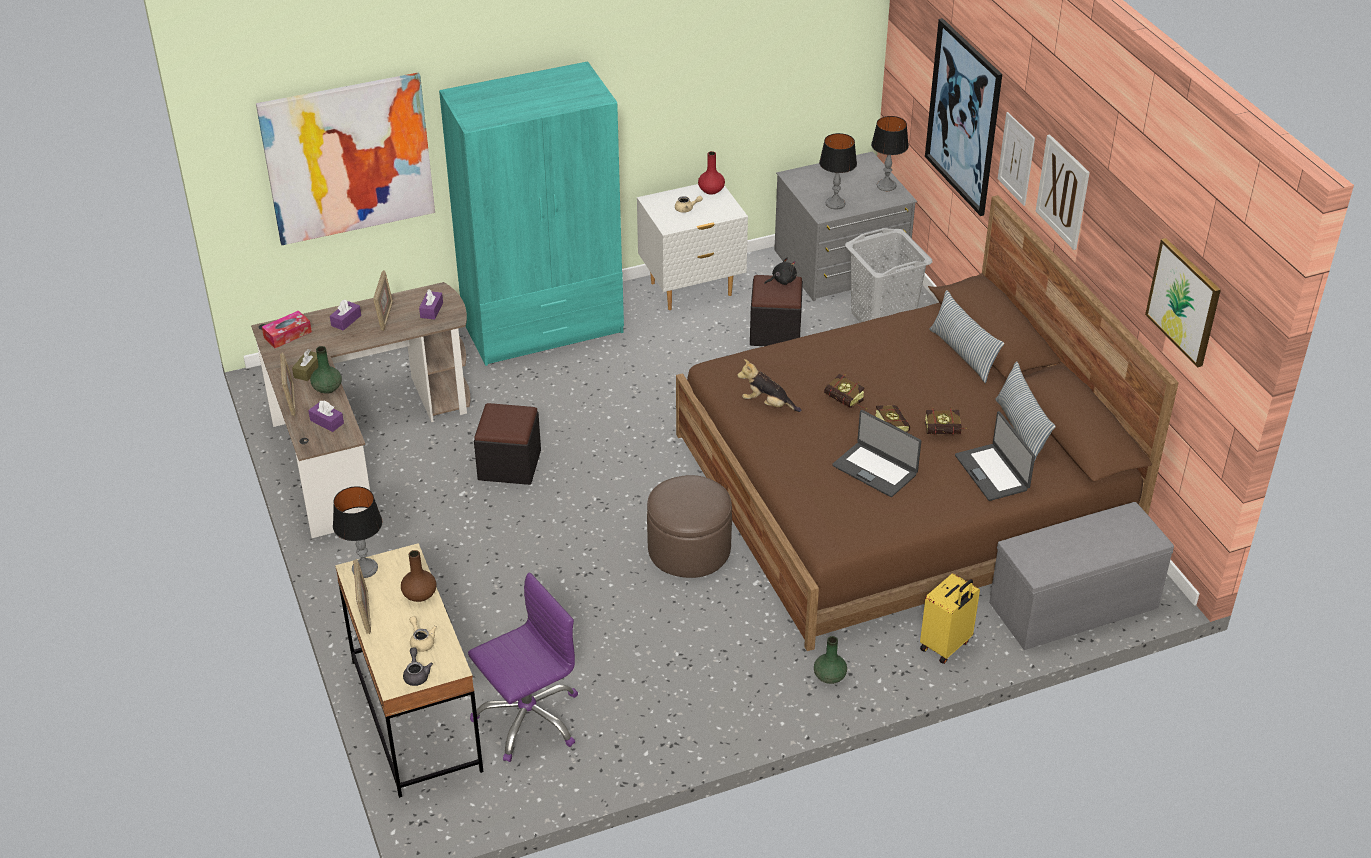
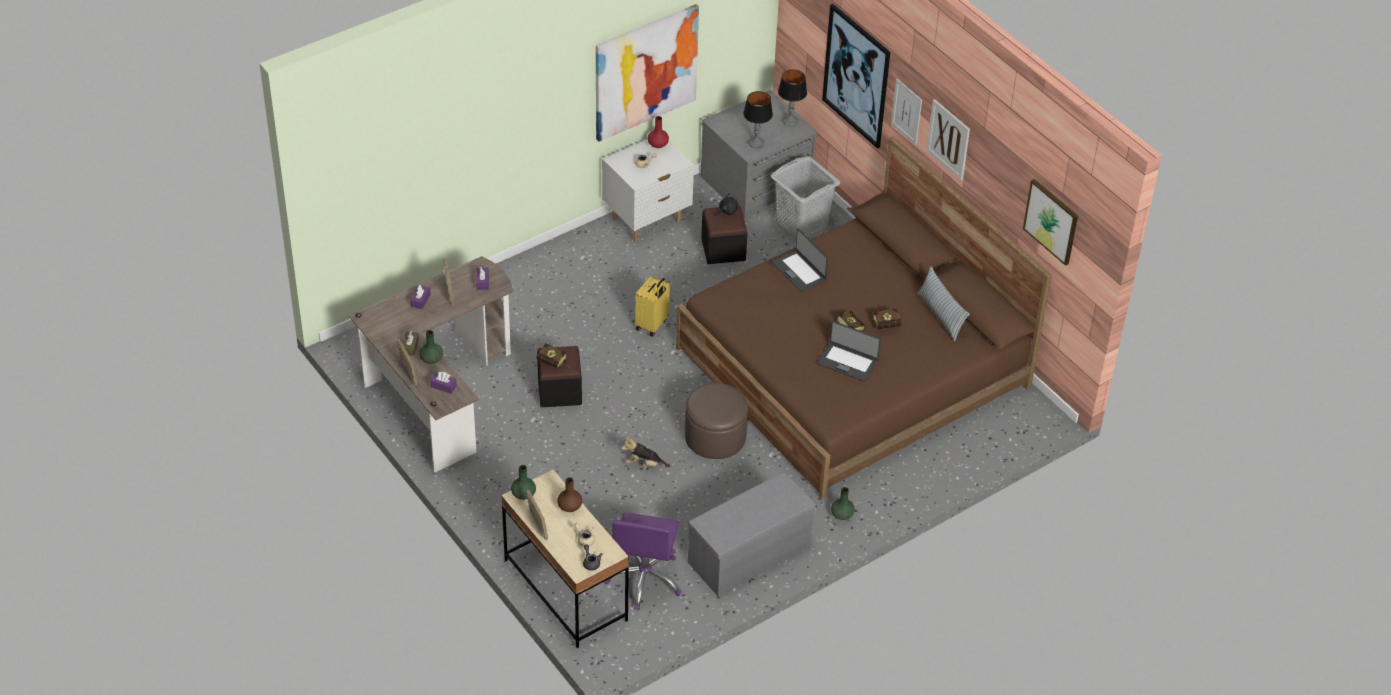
camera: 15 degrees left, 5 degrees up
(287, 335) = (381, 319): tissue box -> none
(348, 158) = (401, 173): picture -> picture (645, 71)
(364, 569) = (523, 494): table lamp -> green vase
(528, 719) = (645, 579): purple office chair -> purple office chair turned 150 degrees clockwise
(543, 327) = (542, 271): turquoise wardrobe -> none
(767, 404) = (756, 322): plush toy -> plush toy (644, 464)
(846, 403) = (813, 312): book -> book (554, 364)
(946, 646) = (915, 479): yellow suitcase -> yellow suitcase (652, 325)
(963, 354) = (884, 260): pillow -> none
(992, 472) = (929, 351): laptop -> laptop (799, 271)
(1073, 606) = (994, 437): grey bench -> grey bench (749, 555)

